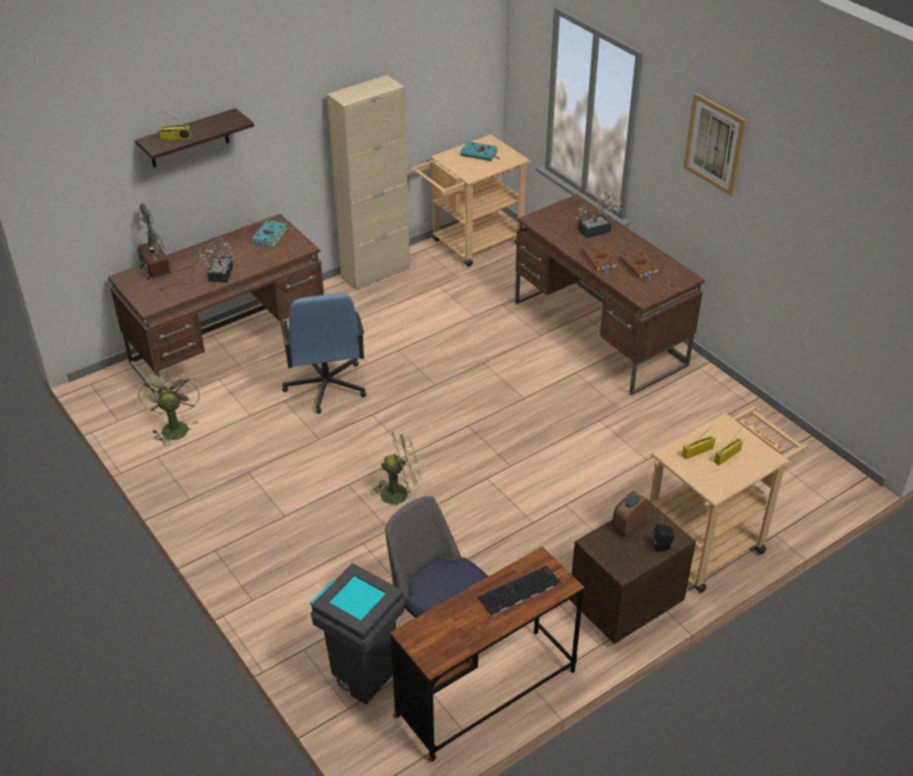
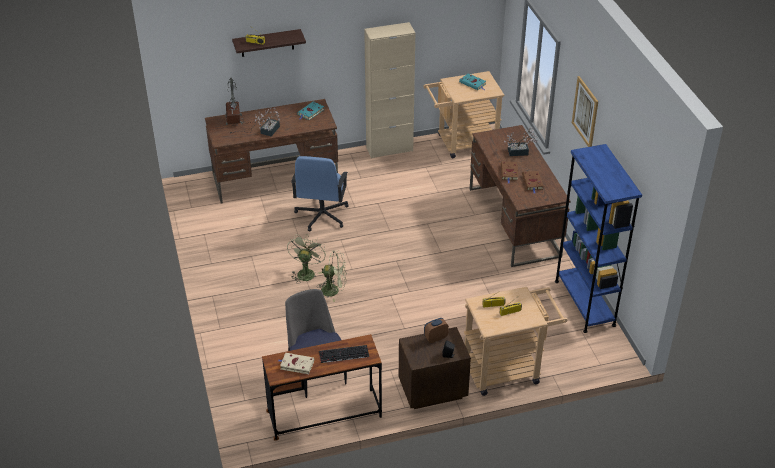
camera: 20 degrees right, 0 degrees up
(174, 427) = (221, 218): green fan -> green fan (306, 272)
(361, 675) = (260, 385): grey trash can -> none
(454, 630) = (296, 365): none -> beige book
(755, 420) = (584, 303): none -> blue bookcase

